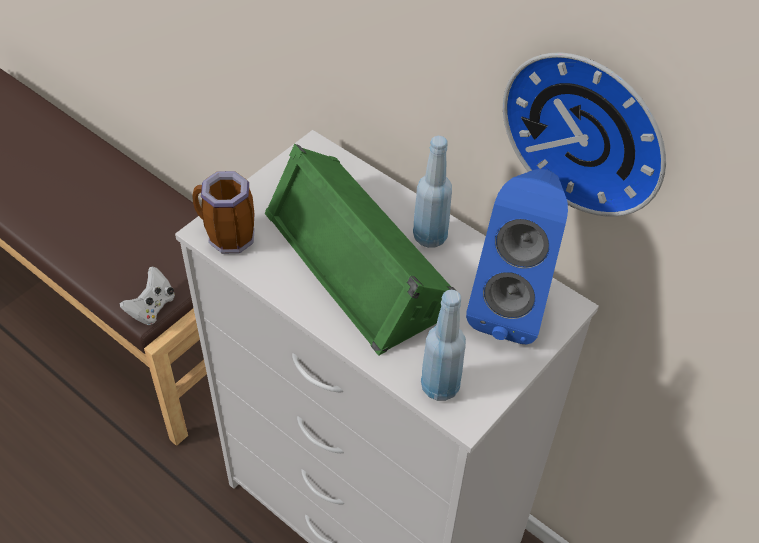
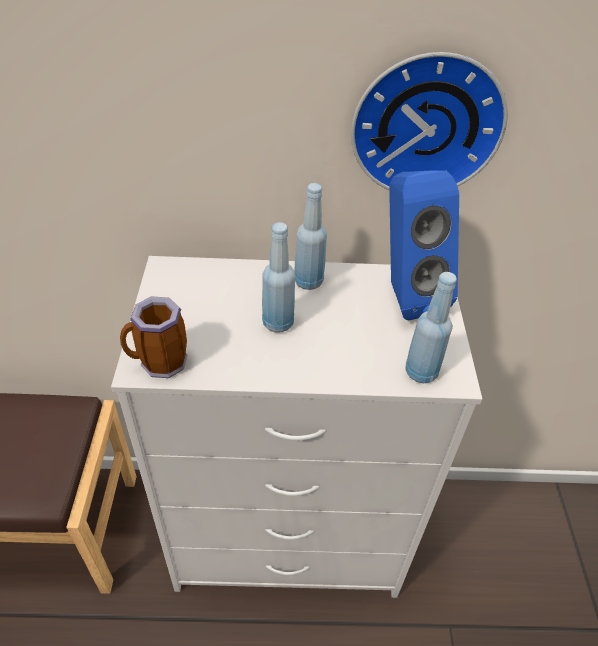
camera: 40 degrees left, 5 degrees down
(152, 307) = (51, 490): white game controller -> none
(359, 260) = (278, 323): green speaker -> blue bottle

